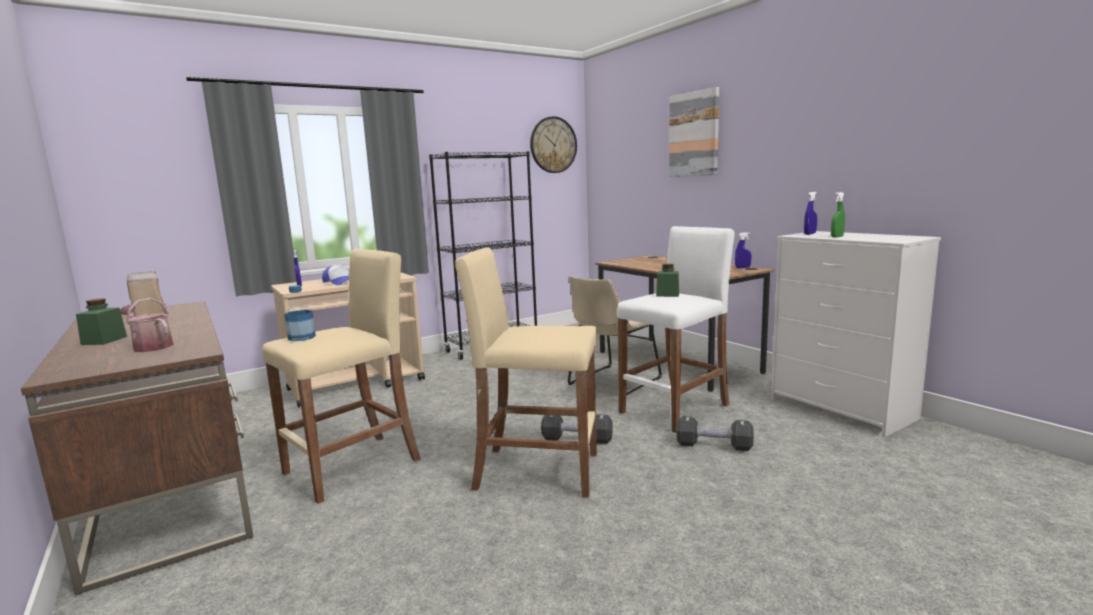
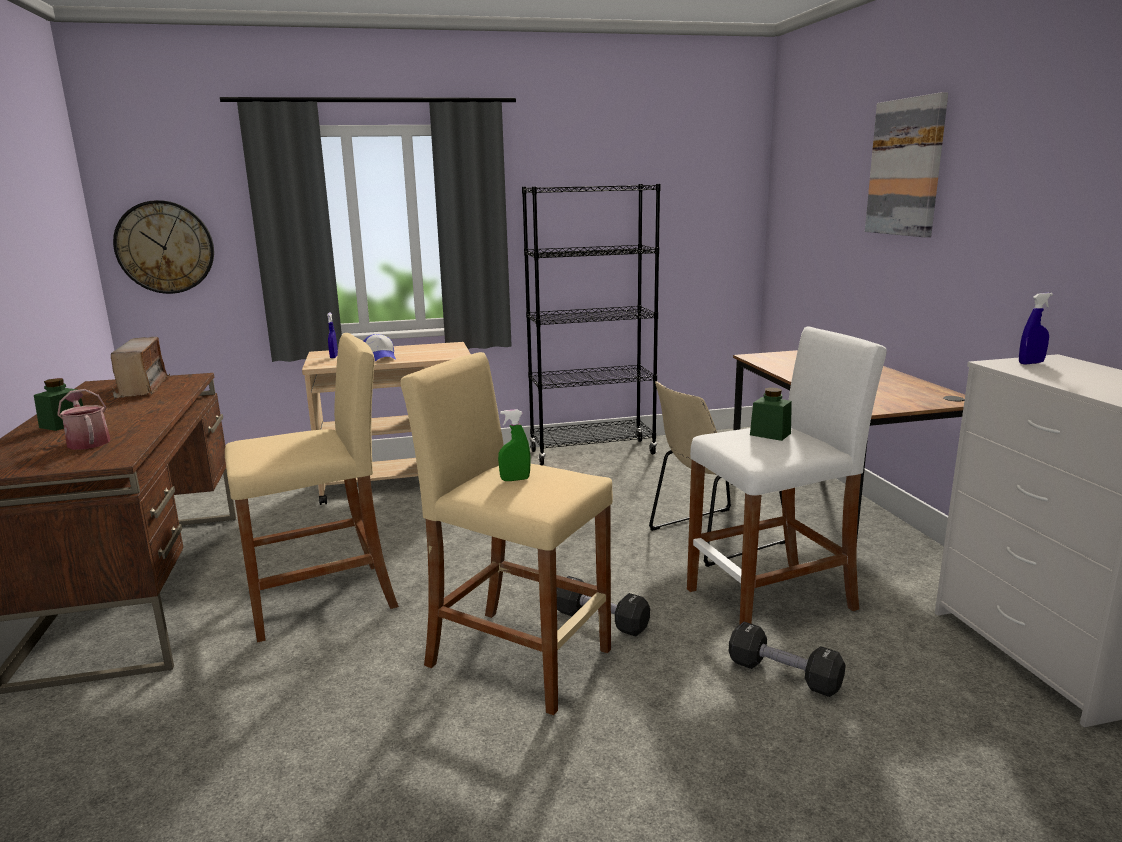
camera: 20 degrees right, 5 degrees up
(301, 337) = (261, 443): bottle -> none
(553, 145) = (714, 169): wall clock -> wall clock (165, 247)
(742, 267) = (942, 394): blue spray bottle -> none
(837, 237) = (1062, 378): green spray bottle -> green spray bottle (515, 479)

